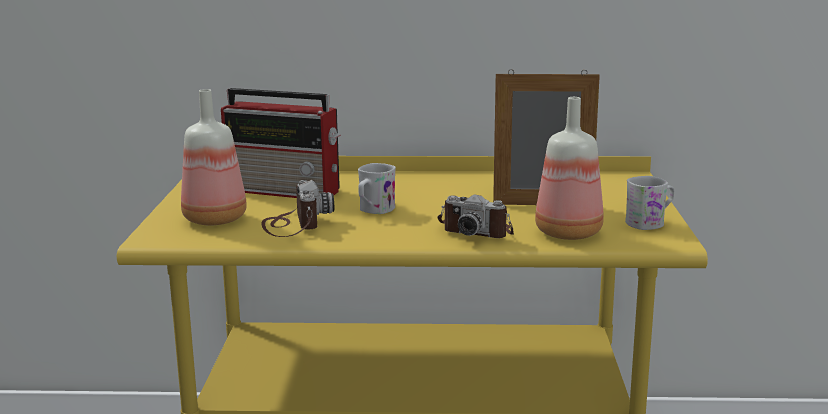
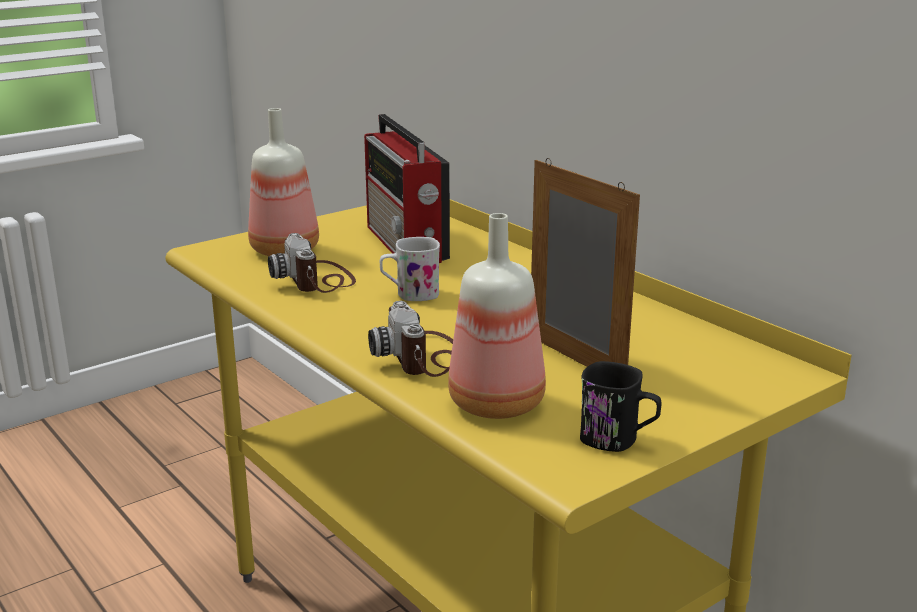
camera: 50 degrees right, 5 degrees up
(293, 224) = (316, 280): camera -> camera turned 120 degrees clockwise
(650, 223) = (618, 440): white mug -> black mug

